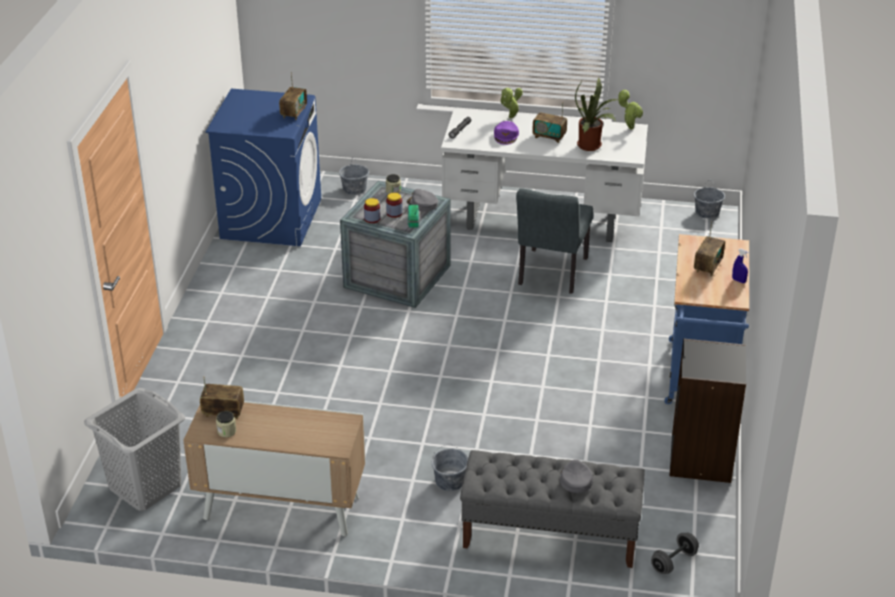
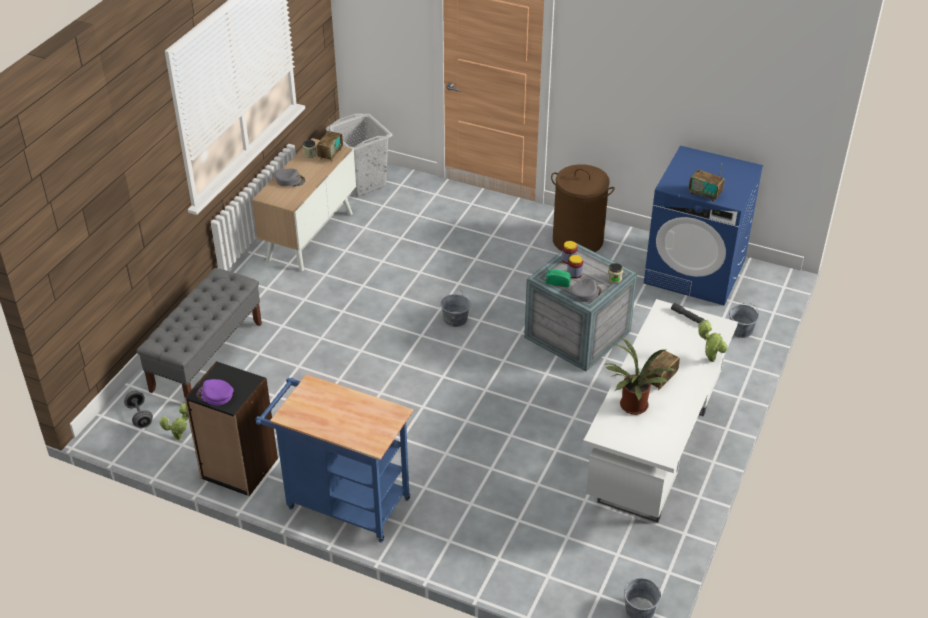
camera: 105 degrees right, 5 degrees up
(236, 294) = (578, 240): none -> brown laundry basket
(449, 481) = (293, 317): grey bucket -> grey bucket (455, 319)
(506, 136) = (669, 348): purple cap -> purple cap (215, 395)
(550, 275) = (549, 438): grey chair -> none
(575, 480) = (189, 321): grey cap -> grey cap (290, 180)
(629, 127) = (669, 450): potted plant -> potted plant (181, 437)
(707, 266) = (348, 412): radio -> none
(738, 280) = (315, 427): blue spray bottle -> none

